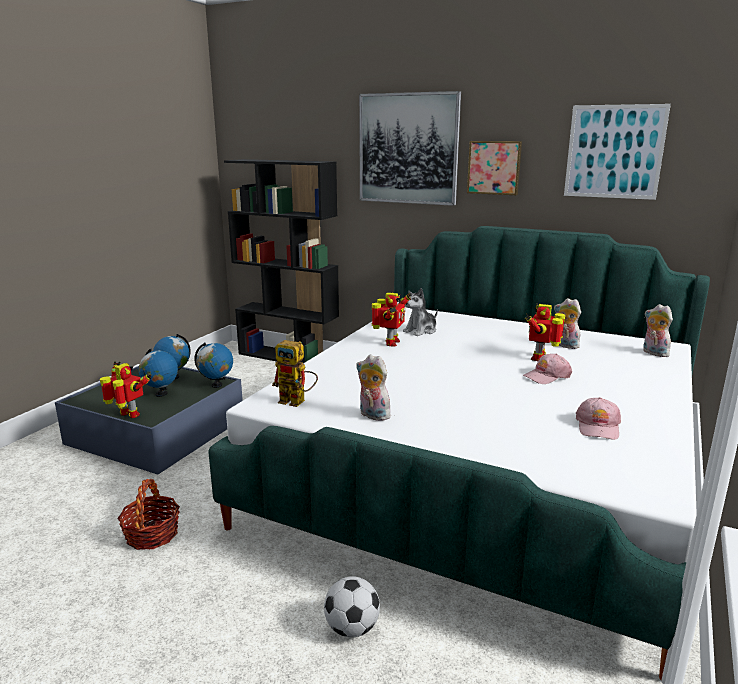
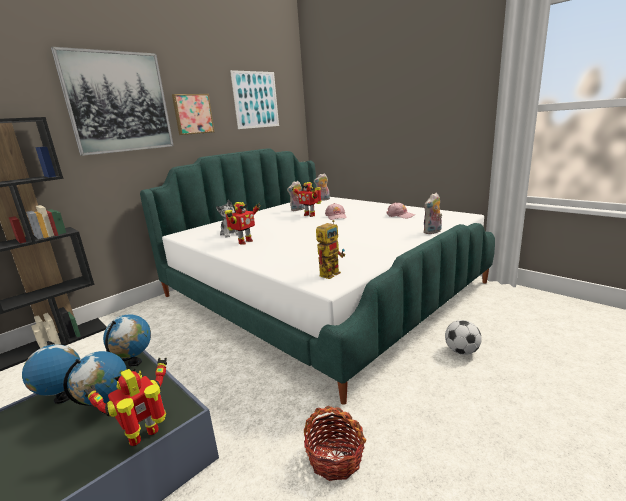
camera: 70 degrees left, 0 degrees up
(372, 415) = (367, 253): plush toy -> plush toy (432, 232)
(390, 343) = (244, 242): toy robot -> toy robot turned 90 degrees clockwise

